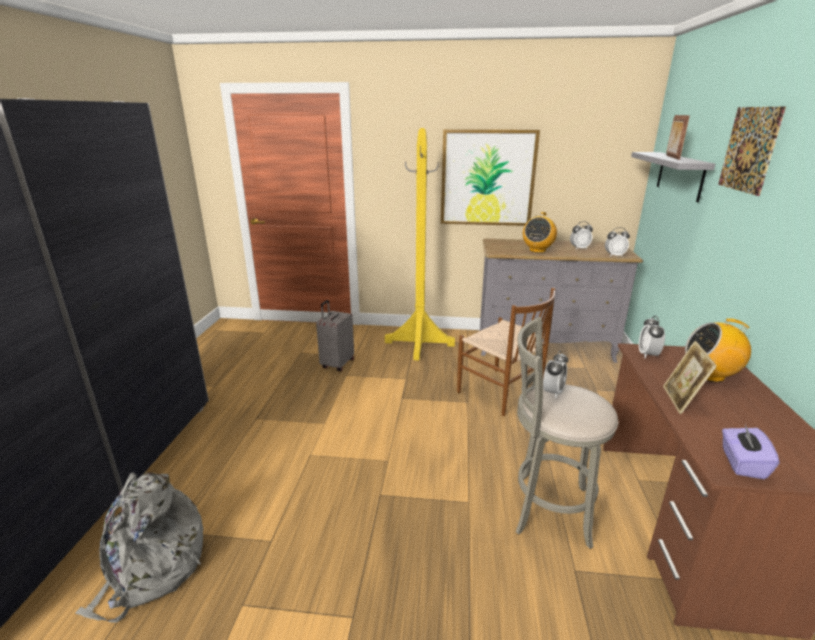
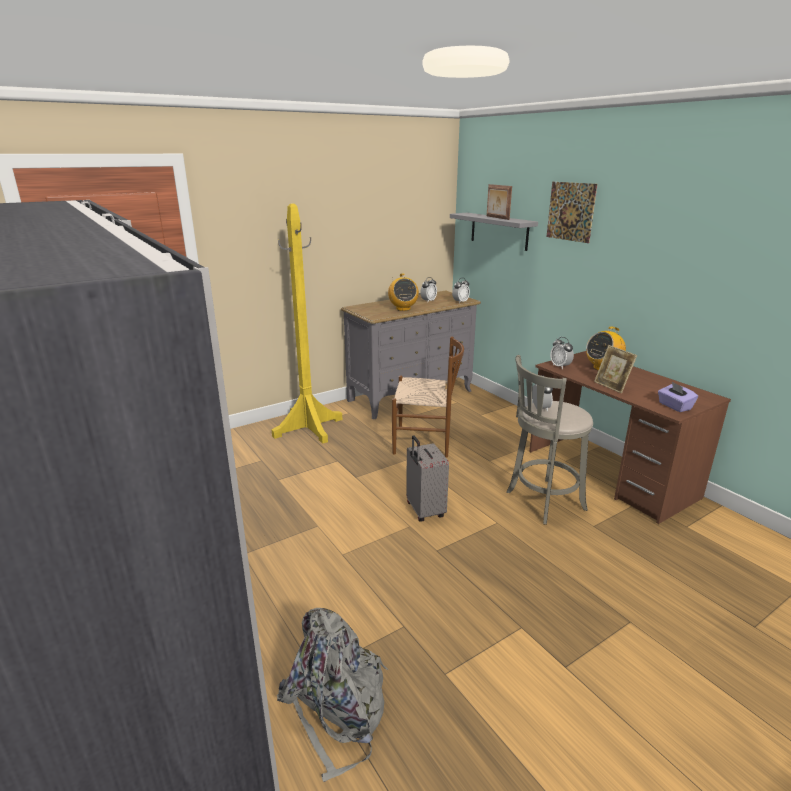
camera: 40 degrees left, 0 degrees up
(337, 364) = (254, 474): grey suitcase -> grey suitcase (424, 511)
(487, 178) = (337, 248): picture -> none

